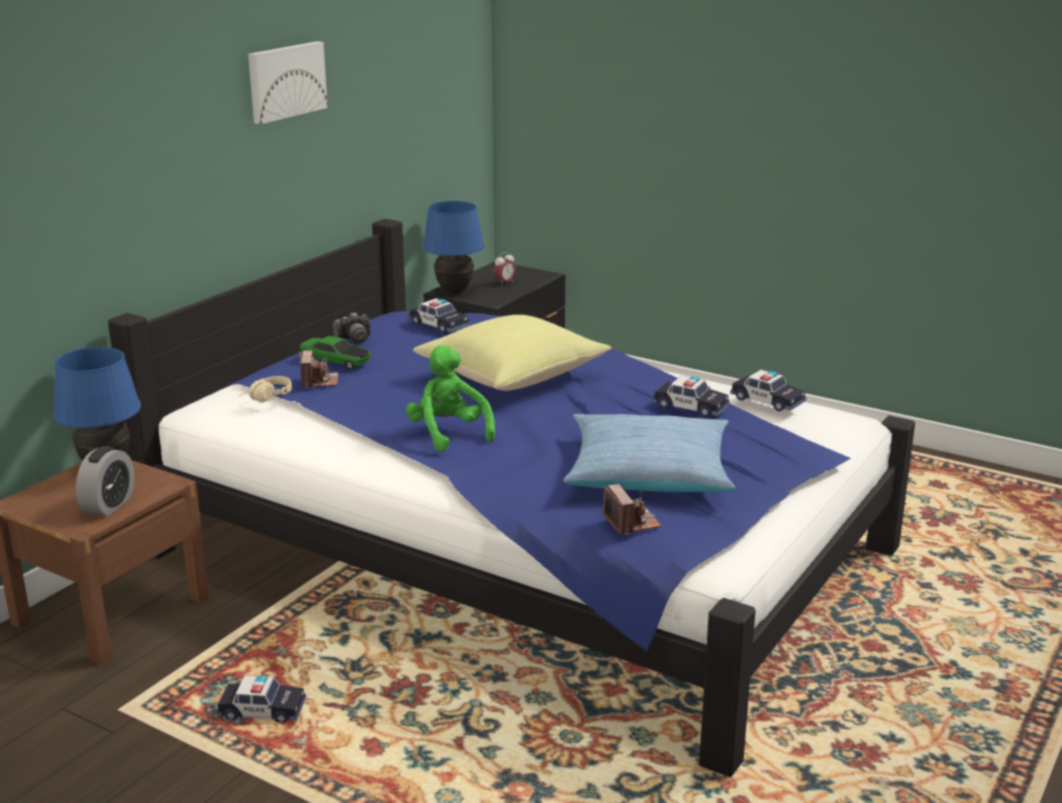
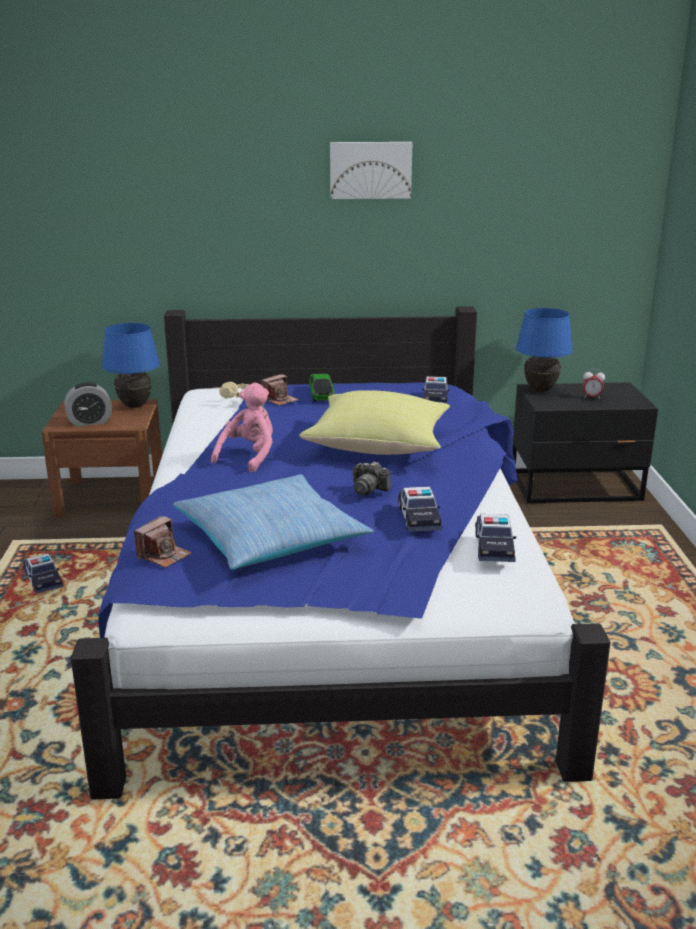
camera: 55 degrees right, 0 degrees up
(354, 339) = (368, 387): camera -> camera (368, 489)
(449, 434) = (249, 457): green plush toy -> pink plush toy

